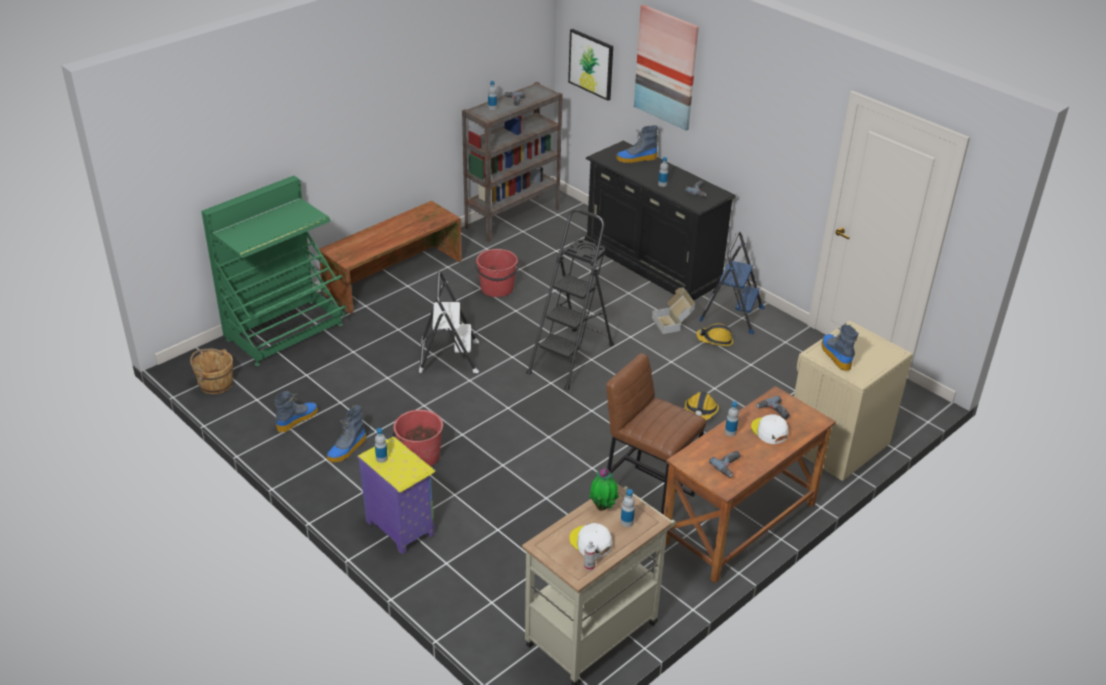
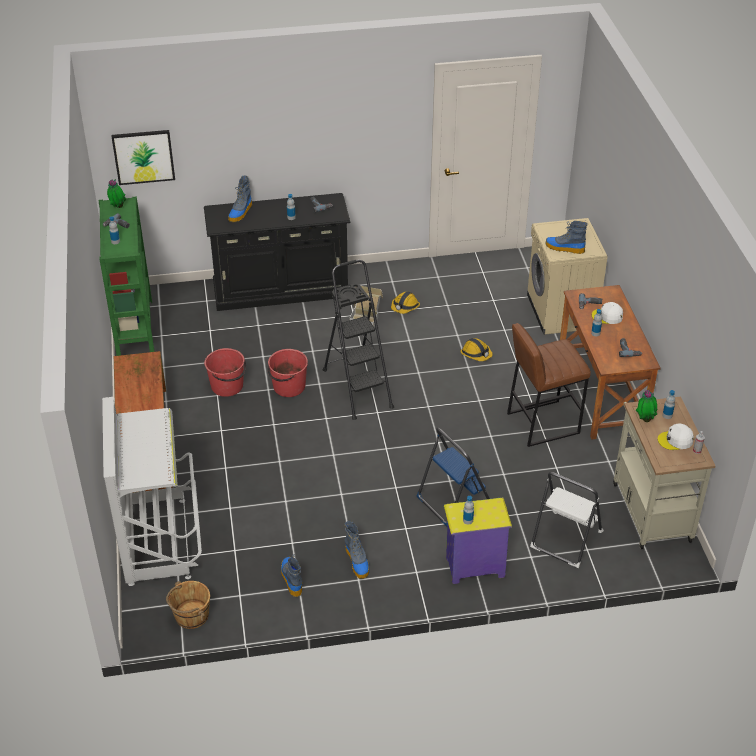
camera: 55 degrees left, 5 degrees up
(287, 334) = (162, 540): green shoe rack -> white shoe rack
(419, 456) = (401, 522): red bucket -> red bucket (288, 387)
(446, 356) = (290, 455): white step ladder -> white step ladder (564, 540)
(512, 218) = (135, 332): grey bookcase -> green bookcase
(537, 92) = (117, 207): none -> potted plant
(666, 67) = (238, 122): picture -> none
(729, 313) = (381, 284): blue step ladder -> blue step ladder (451, 500)

